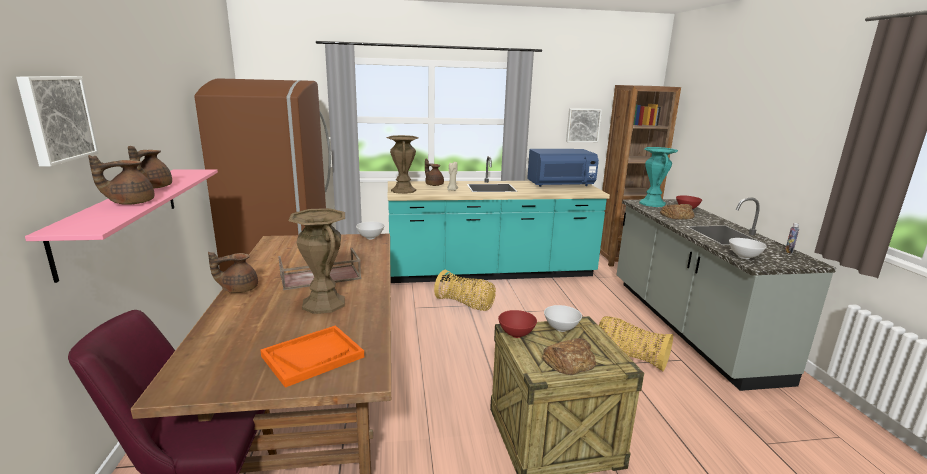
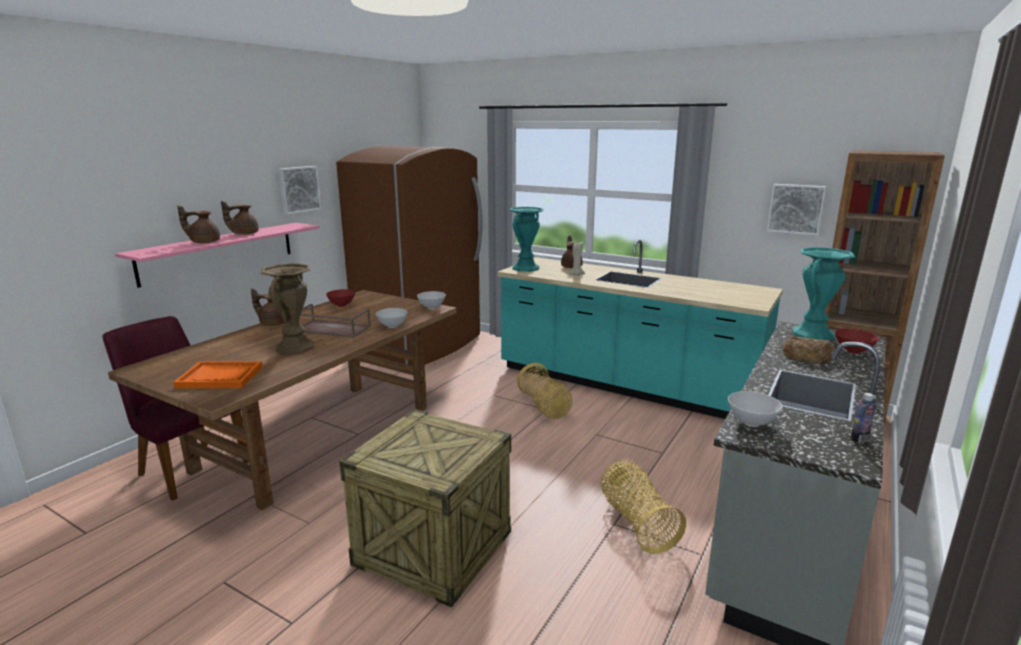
camera: 40 degrees right, 0 degrees up
(56, 118) = (158, 179): picture -> picture (298, 189)
(403, 190) = (525, 268): brown vase -> turquoise vase
(516, 335) = (411, 423): red bowl -> red bowl (341, 305)
(560, 185) = (727, 289): blue microwave -> none
(560, 329) = (460, 433): white bowl -> white bowl (392, 326)
(569, 361) = (408, 459): bread -> none

